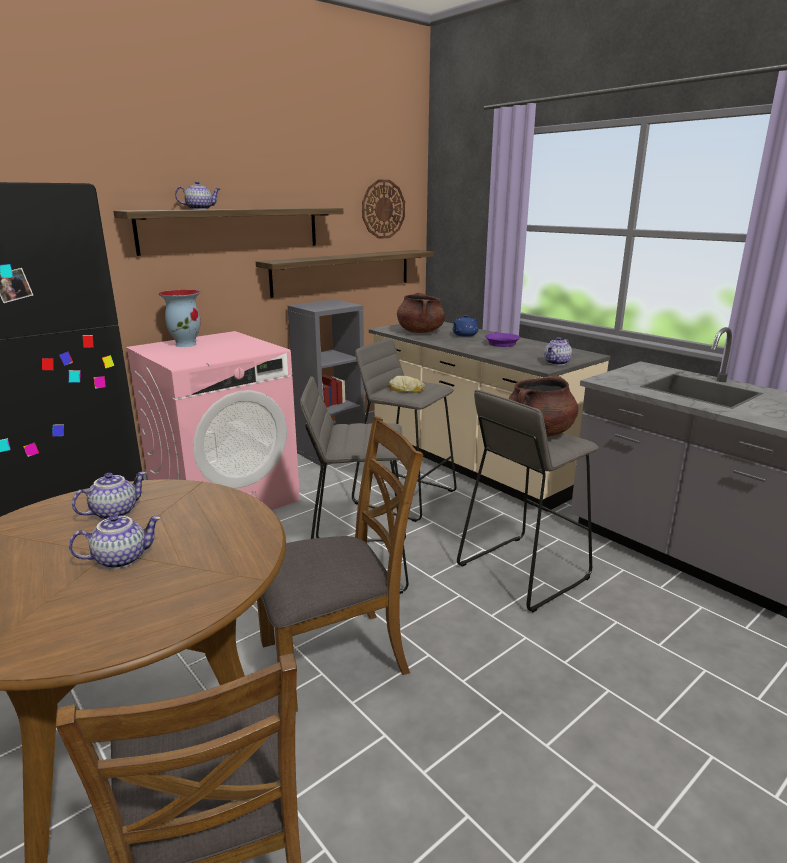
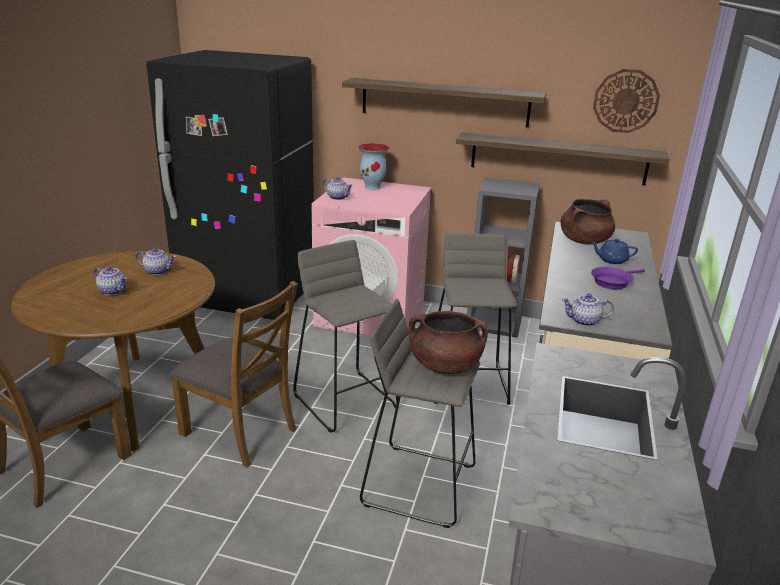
camera: 55 degrees right, 5 degrees up
(200, 209) = (408, 84): teapot -> teapot (338, 197)
(406, 389) = (472, 286): bread -> none

